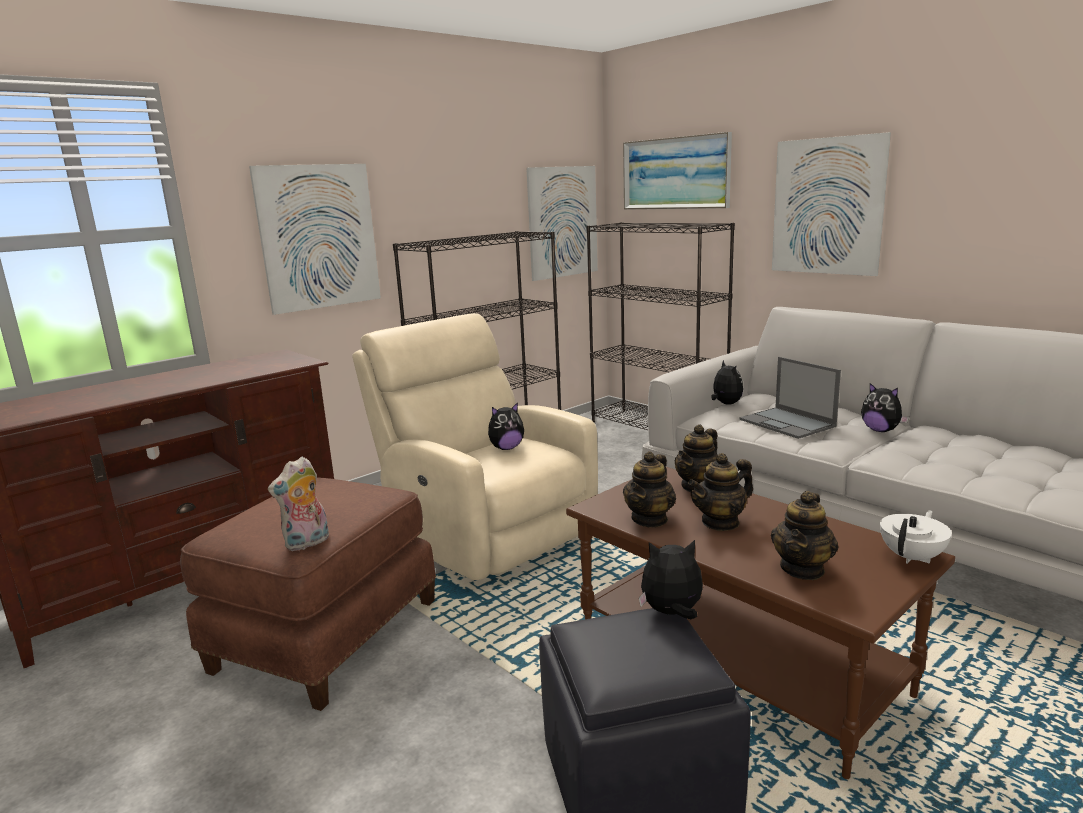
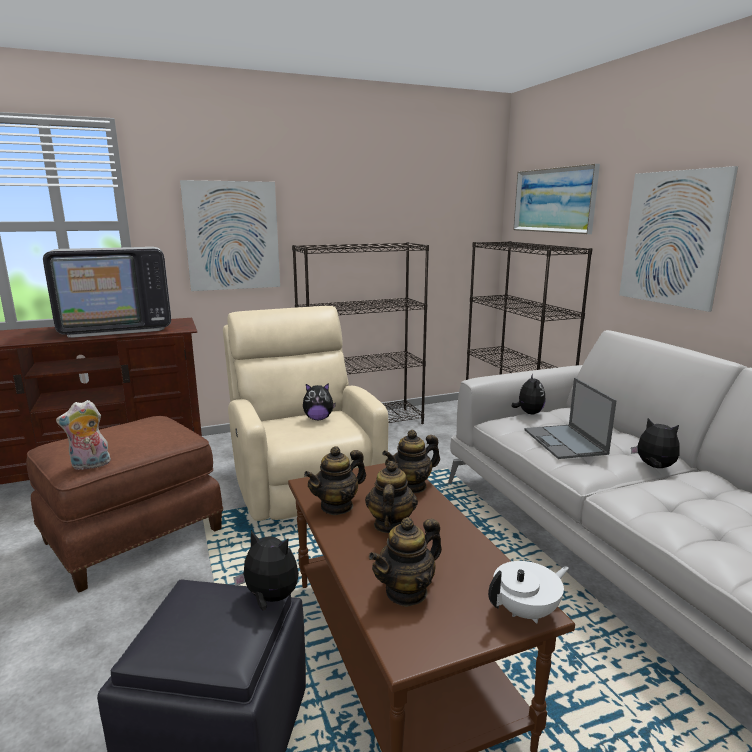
camera: 20 degrees right, 0 degrees up
(211, 373) = (118, 328): none -> television
(563, 222) = (457, 237): picture -> none
(720, 522) = (390, 524): teapot -> teapot turned 105 degrees clockwise
(881, 430) = (654, 467): plush toy -> plush toy turned 150 degrees clockwise

